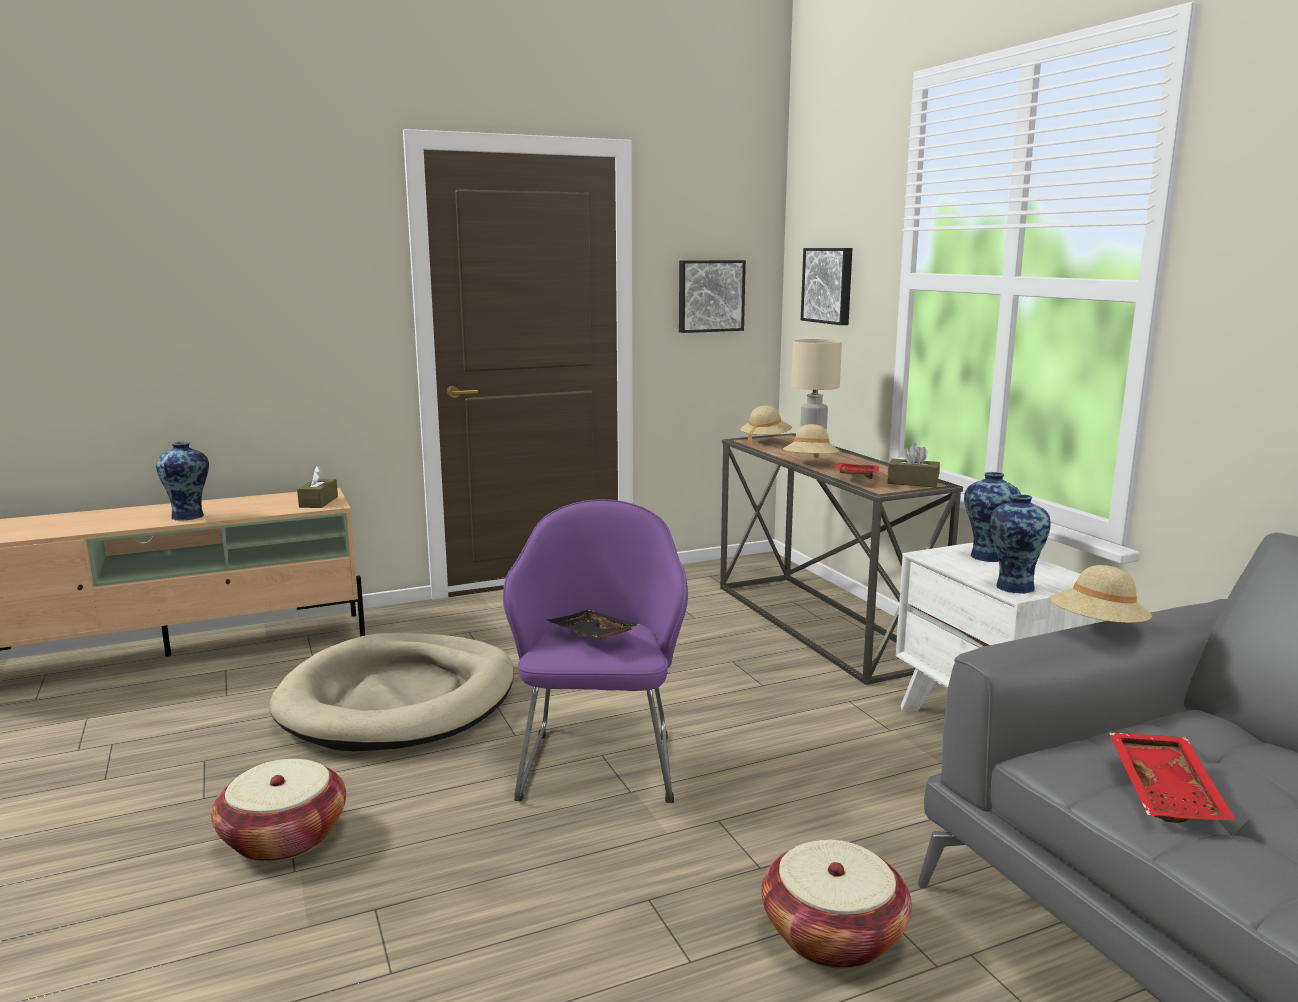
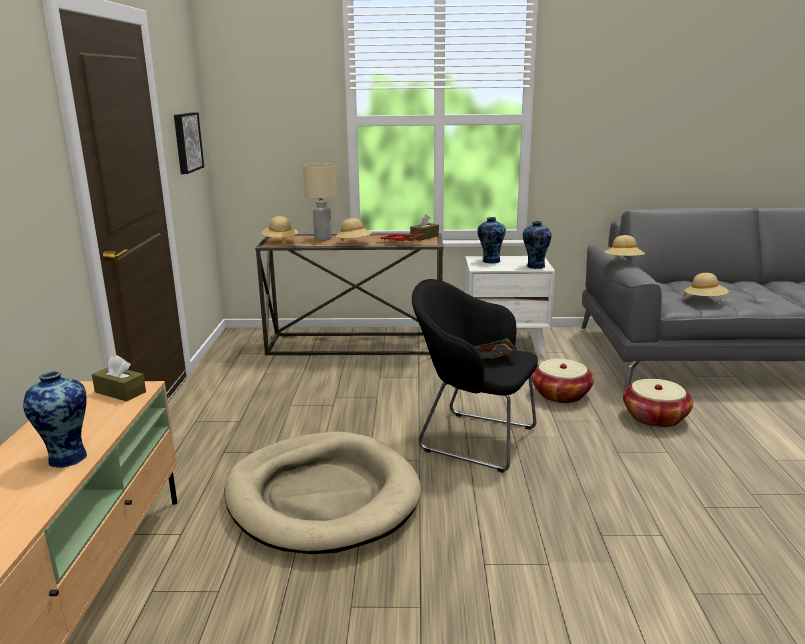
camera: 65 degrees left, 5 degrees up
(284, 837) = (503, 566): basket -> basket (560, 394)
(600, 760) = (472, 438): purple armchair -> black armchair
(829, 285) = (267, 127): picture -> none
(1168, 792) = (705, 300): red tray -> beige hat

